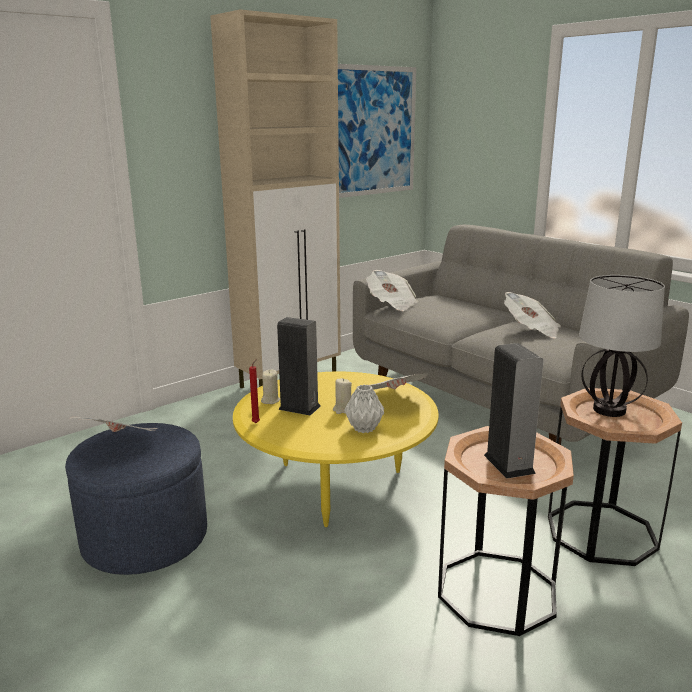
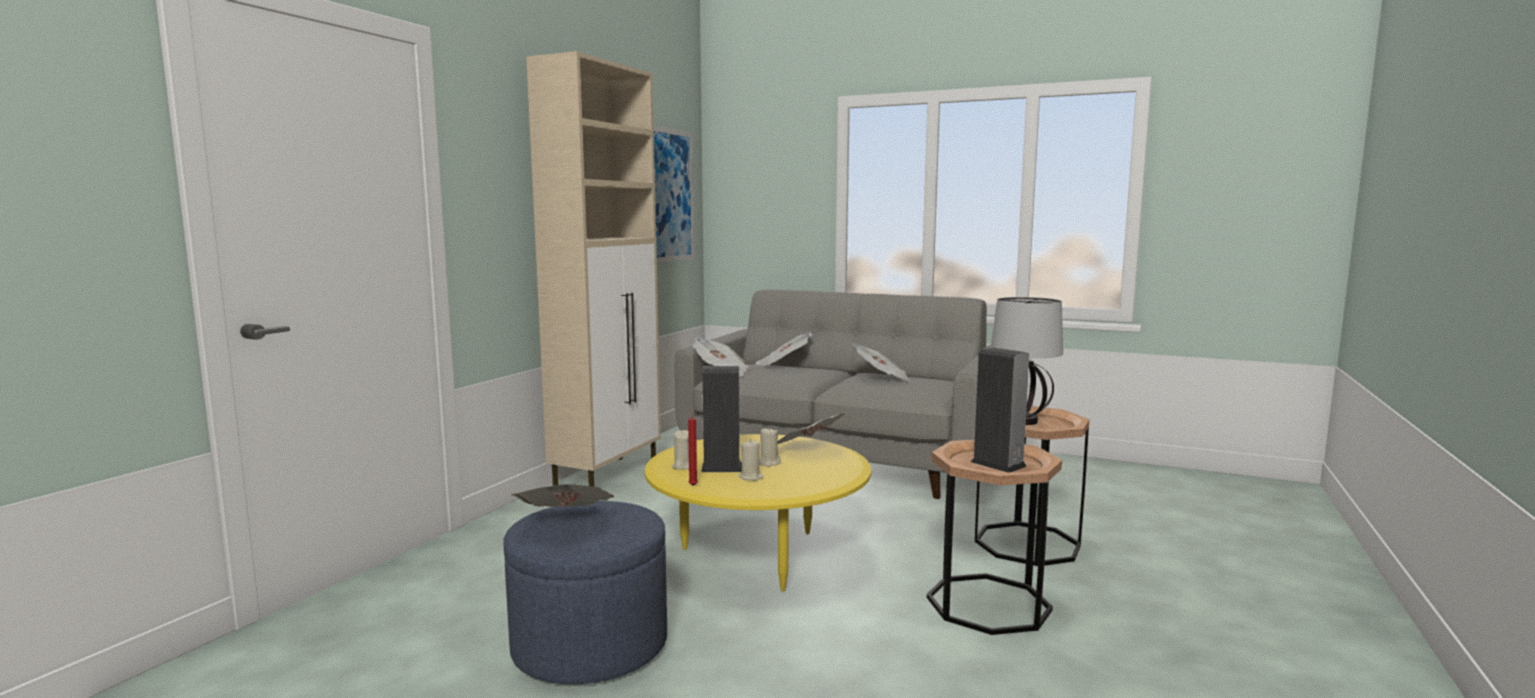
camera: 25 degrees left, 10 degrees down
(310, 423) = (751, 477): none -> beige candle
(365, 429) = (810, 473): grey vase -> none
(457, 301) = (783, 364): none -> newspaper

